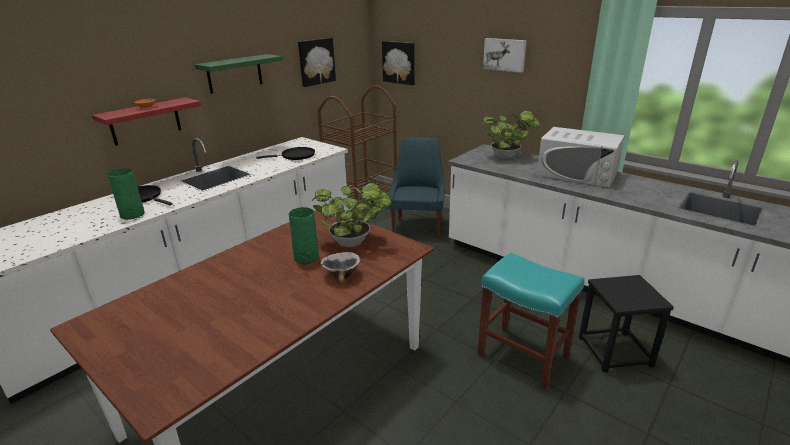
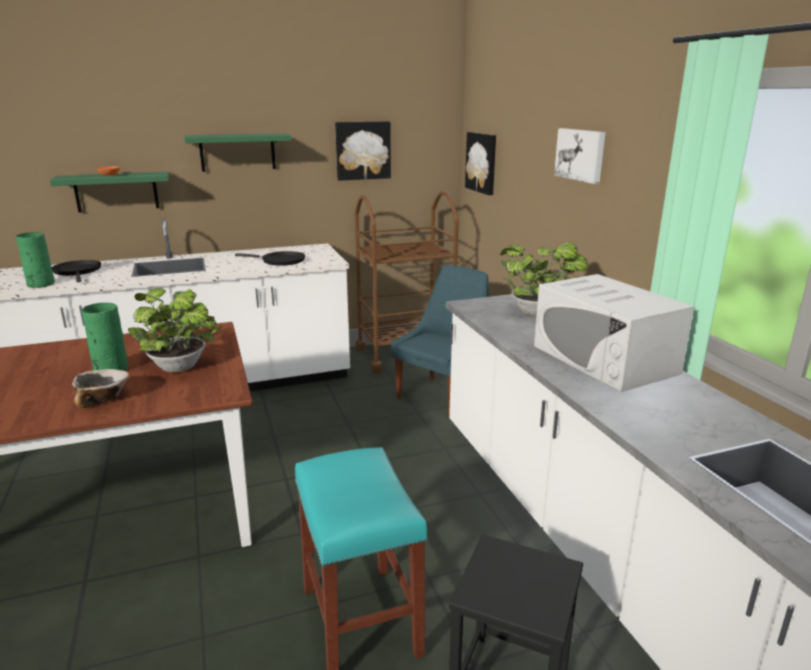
camera: 30 degrees right, 5 degrees down
(145, 121) = (116, 192): red shelf -> green shelf

